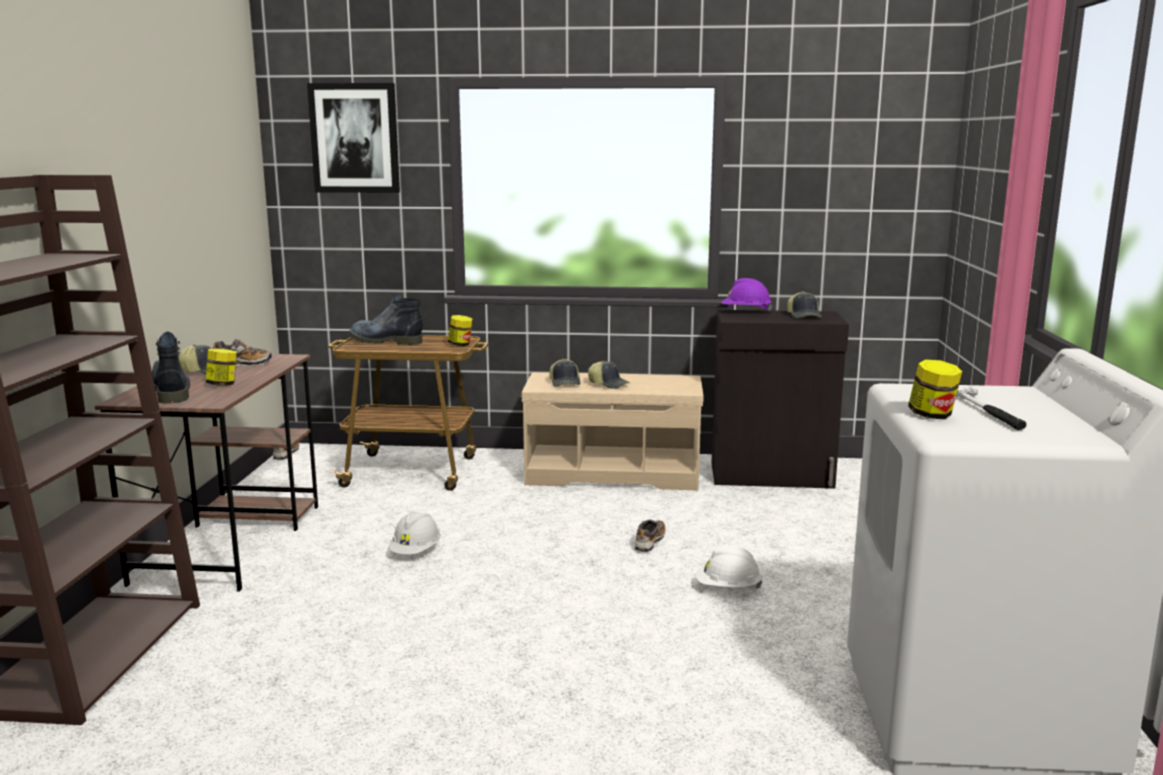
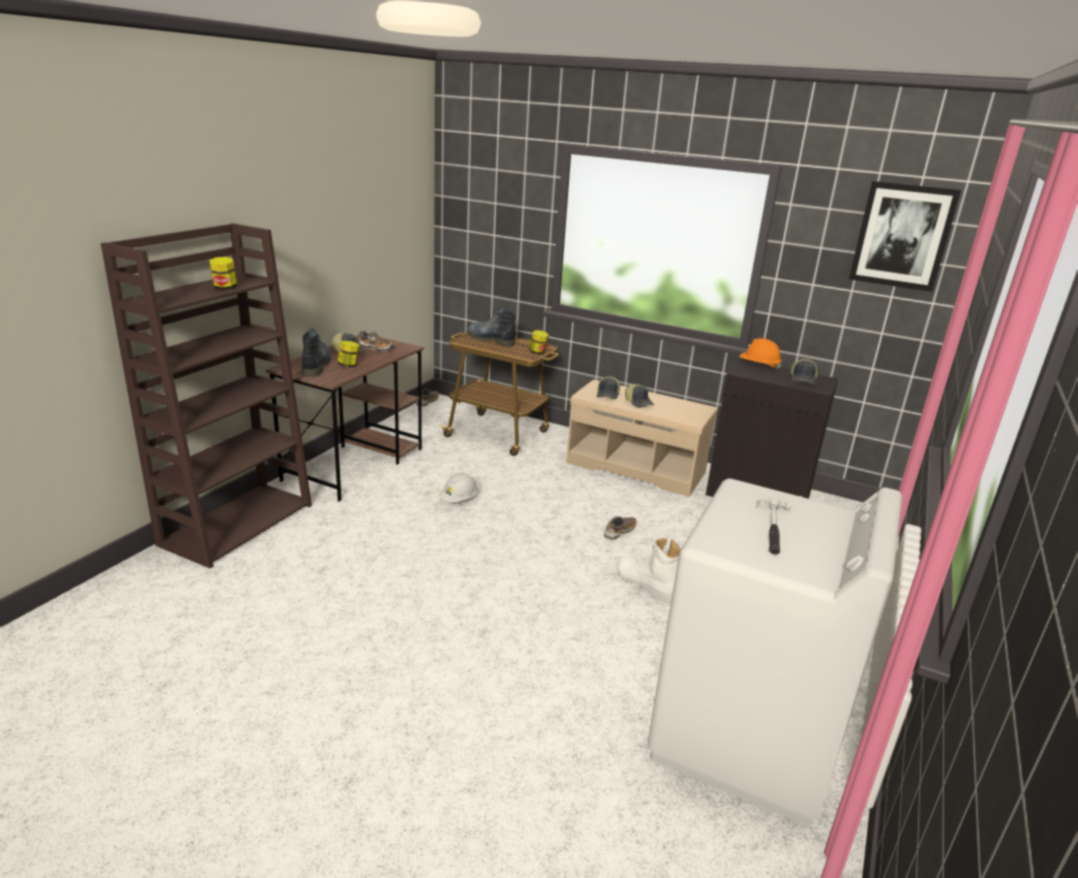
camera: 20 degrees right, 10 degrees up
(355, 138) = (495, 183): picture -> picture (902, 236)
(728, 588) = (647, 584): white hard hat -> white boot
(745, 312) = (758, 366): purple hard hat -> orange hard hat
(932, 415) = (726, 522): jar -> jar (225, 288)

